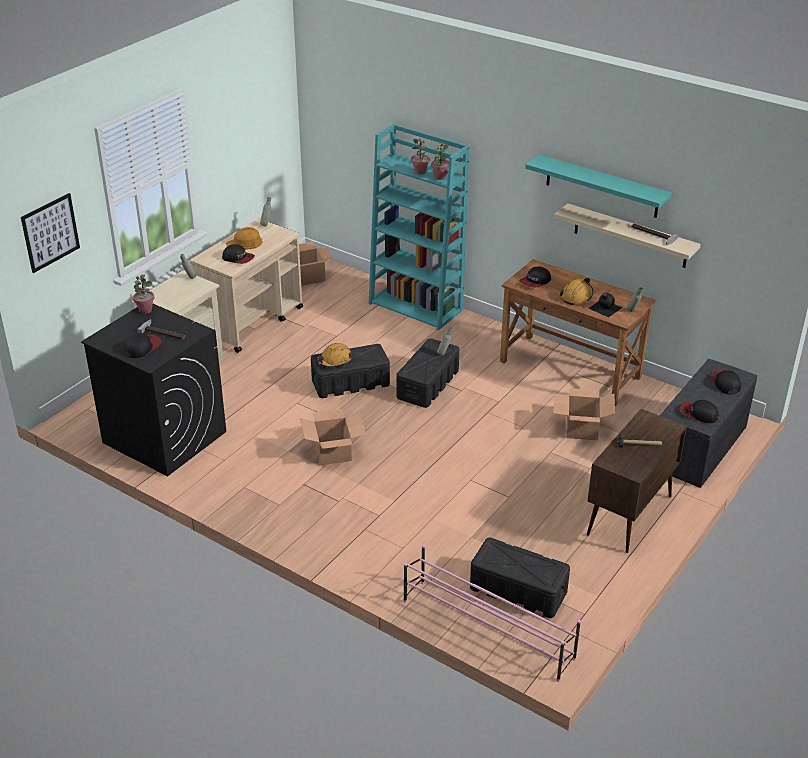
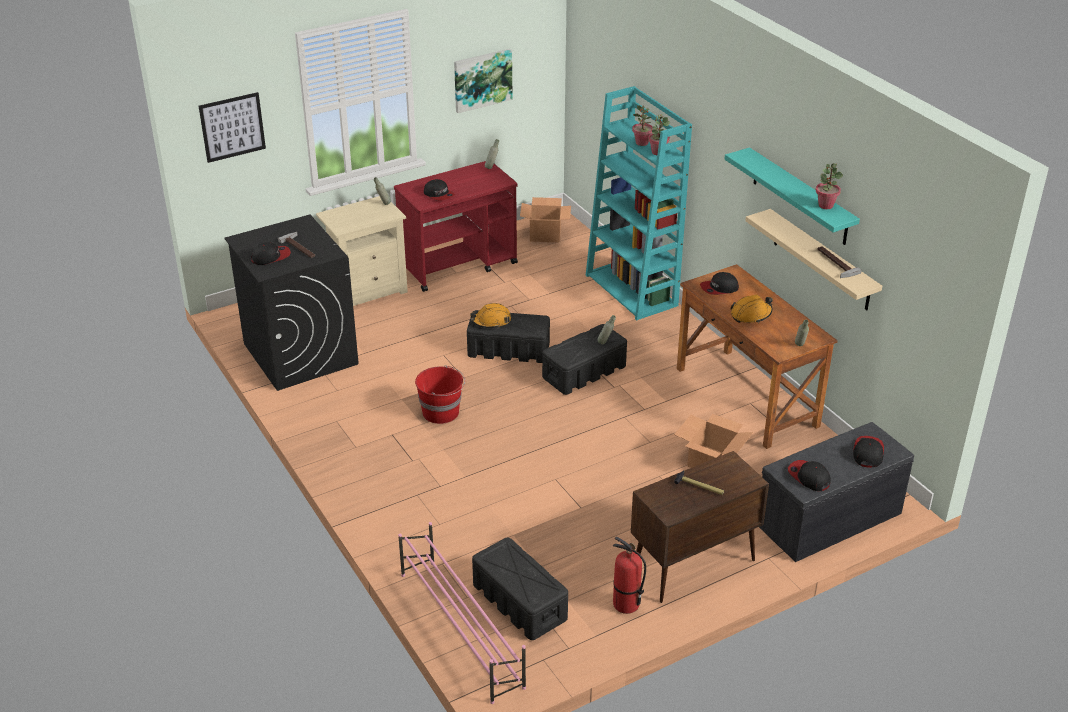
camera: 25 degrees right, 0 degrees up
(145, 310) = (301, 222): potted plant -> potted plant (825, 205)
(241, 145) = (482, 80): none -> picture
(245, 243) = (457, 181): orange hard hat -> none
(252, 321) = (459, 265): beige cart -> red cart
(332, 452) = (441, 412): cardboard box -> red bucket
(602, 563) = (625, 604): none -> fire extinguisher
(604, 308) = (771, 334): black bottle -> none

